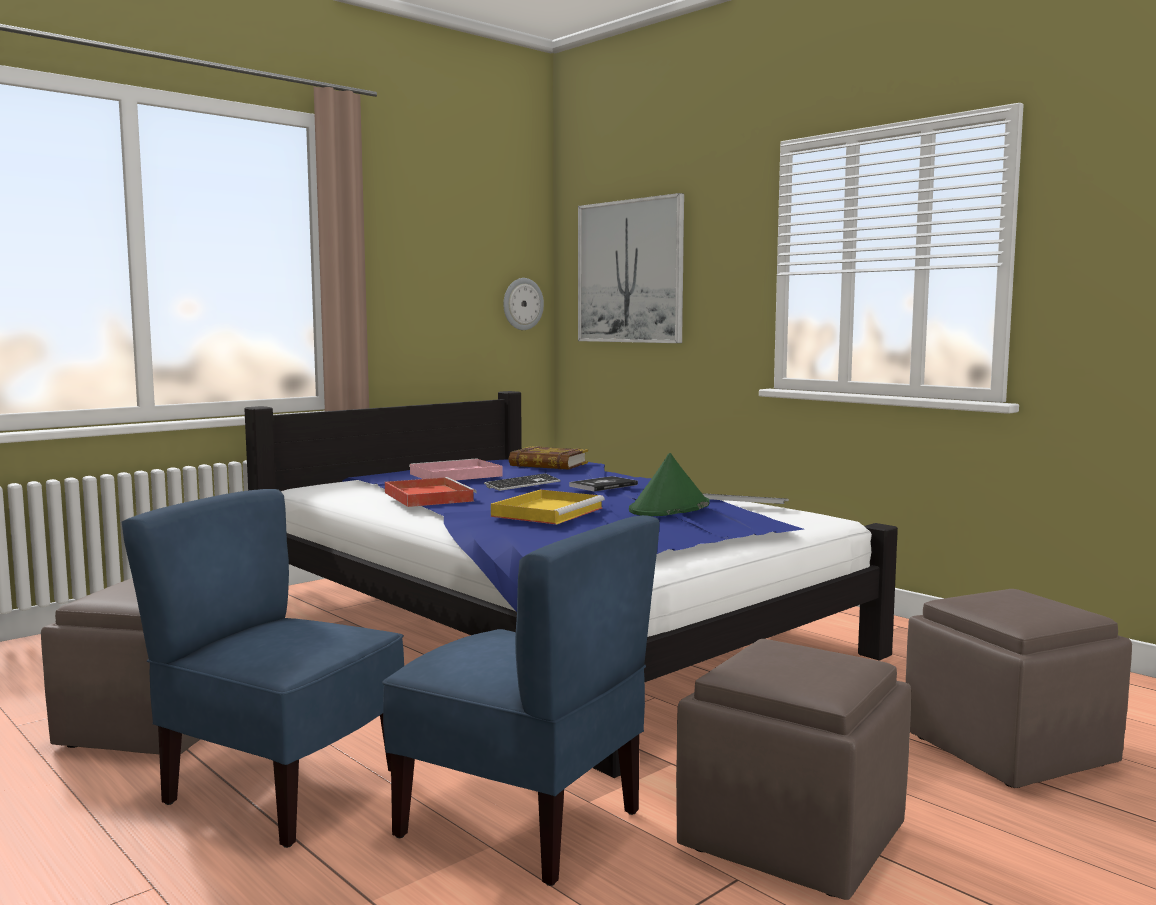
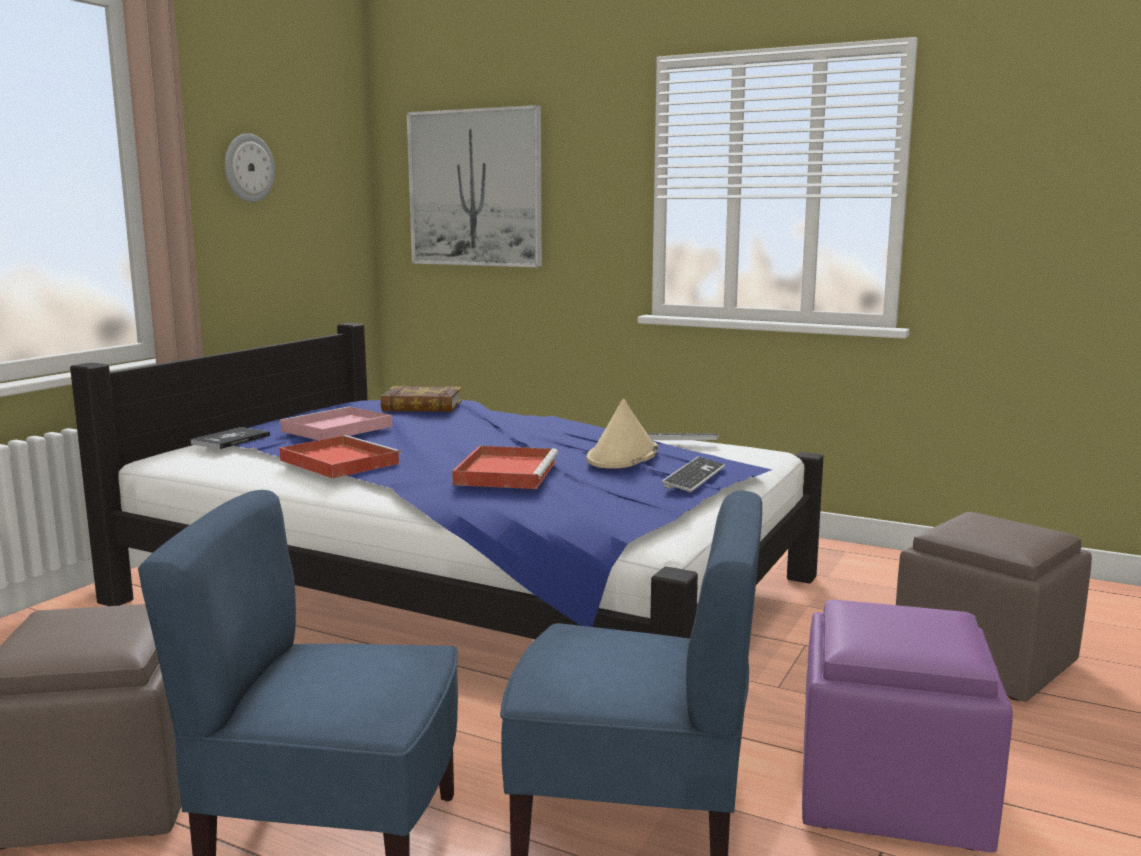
camera: 20 degrees left, 5 degrees up
(522, 304) = (346, 222): wall clock -> wall clock (248, 168)
(523, 484) = (430, 436): keyboard -> keyboard (694, 477)
(548, 511) = (506, 472): yellow tray -> red tray
(603, 485) = (519, 431): book -> book (231, 440)
(669, 508) = (622, 456): green hat -> beige hat
(794, 839) = (893, 795): brown ottoman -> purple ottoman

